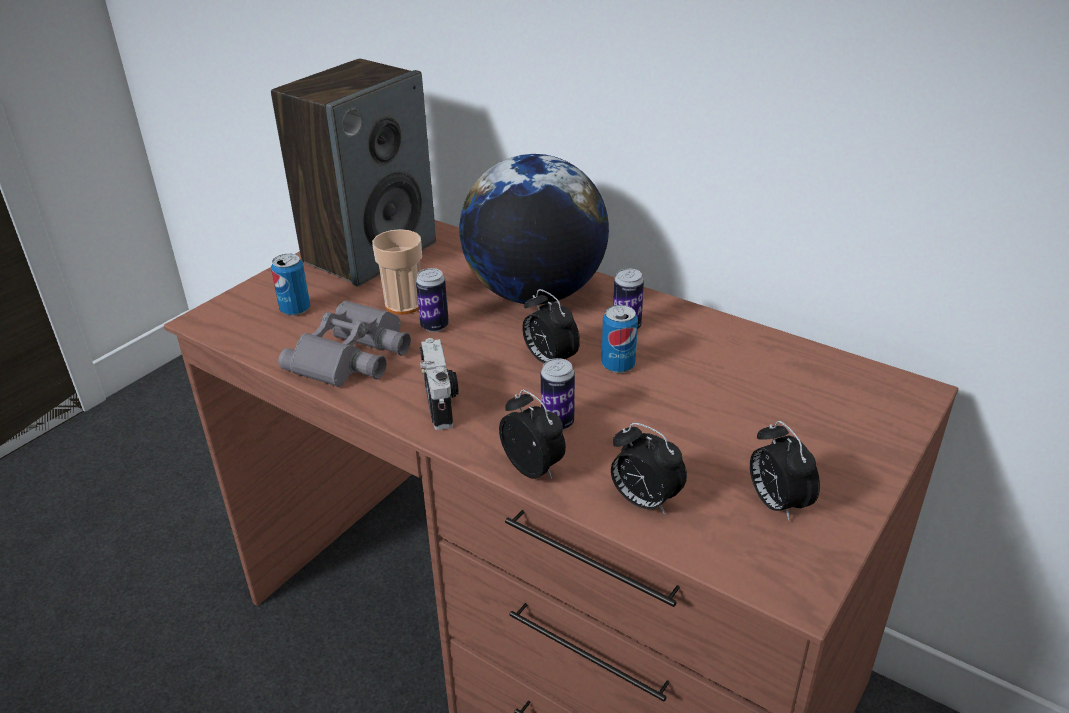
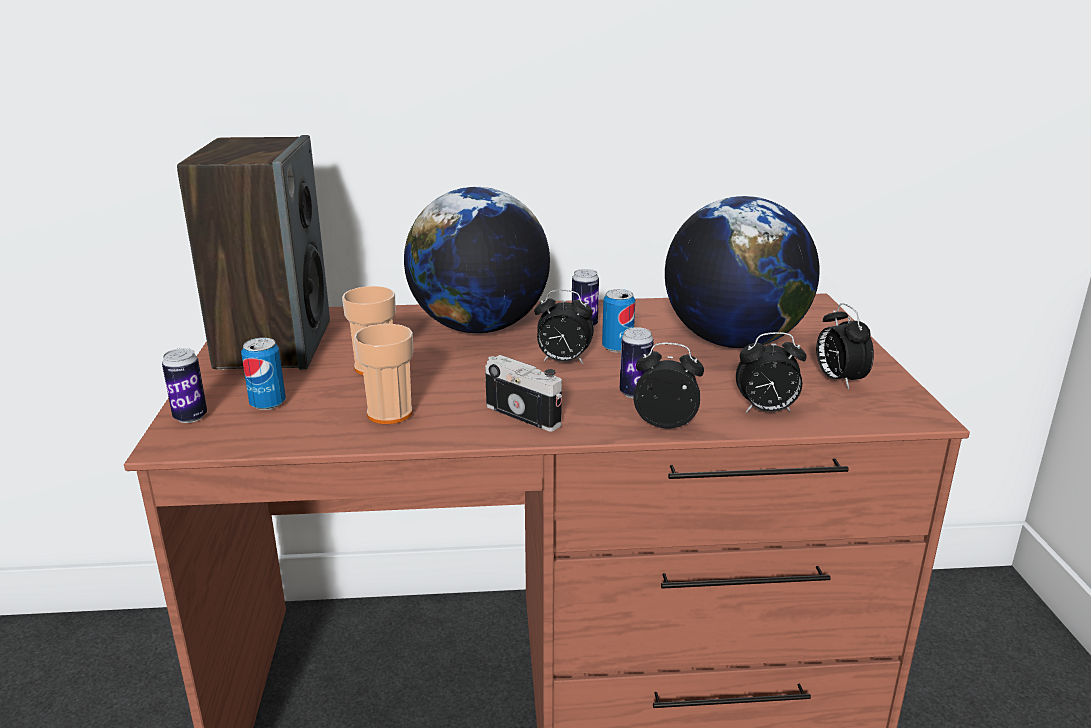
camera: 40 degrees left, 10 degrees down
(354, 355) = (389, 413): grey binoculars -> cup
(434, 326) = (430, 372): can -> can (190, 417)
(741, 406) = (733, 341): none -> globe
(776, 503) = (838, 380): alarm clock -> alarm clock turned 45 degrees clockwise

